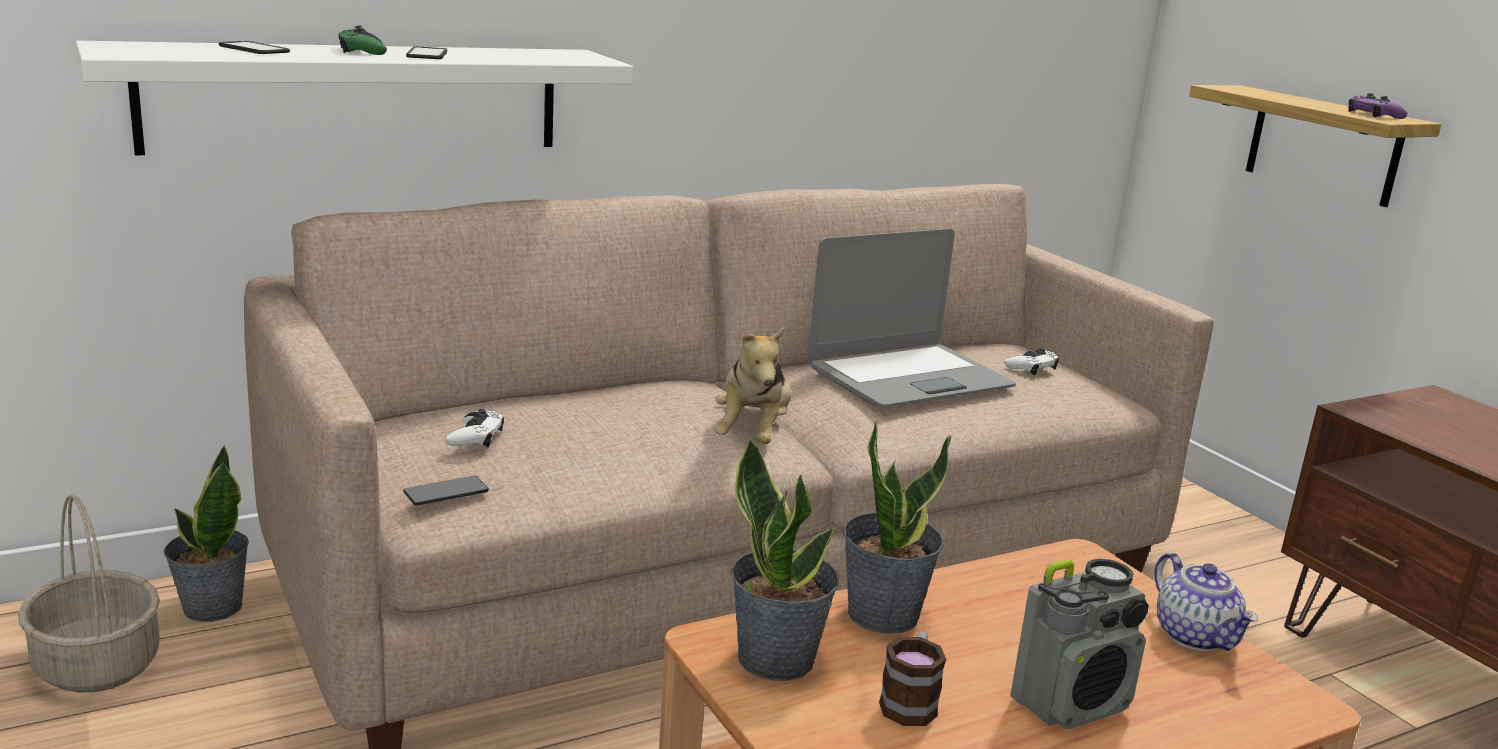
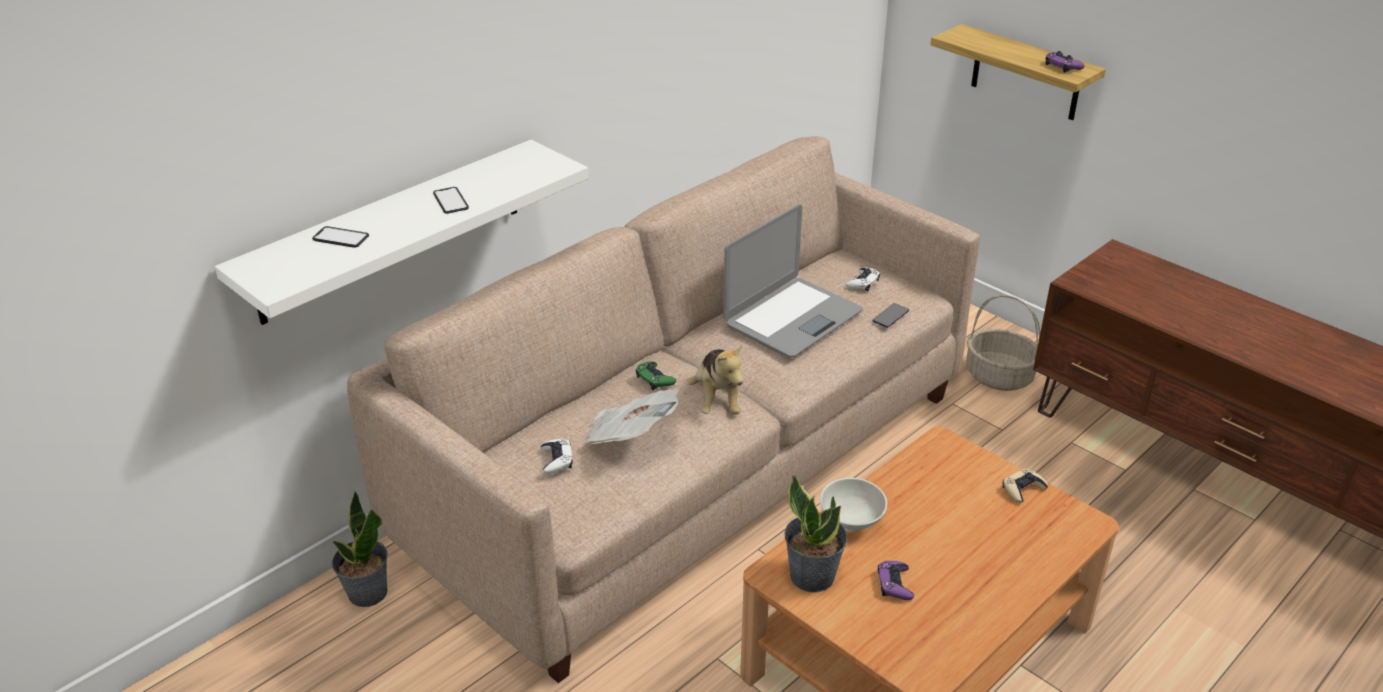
camera: 15 degrees left, 15 degrees up
(95, 664) = (326, 660): basket -> basket (998, 377)
(362, 51) = (405, 210): green game controller -> green game controller (654, 379)
(446, 492) = (569, 514): phone -> phone (890, 316)
(595, 434) = (631, 437): none -> newspaper
(882, 614) = (853, 524): potted plant -> white bowl
(910, 701) = (894, 584): mug -> purple game controller
(1072, 703) = (975, 559): radio -> none
(1196, 636) = (1023, 489): teapot -> beige game controller

